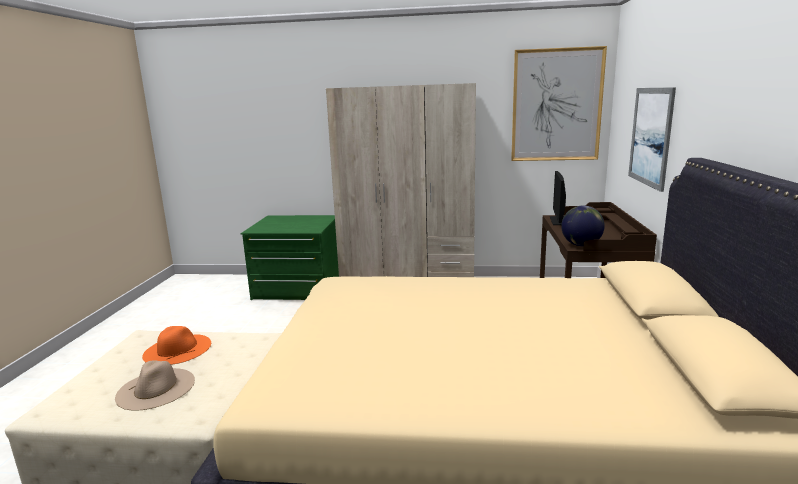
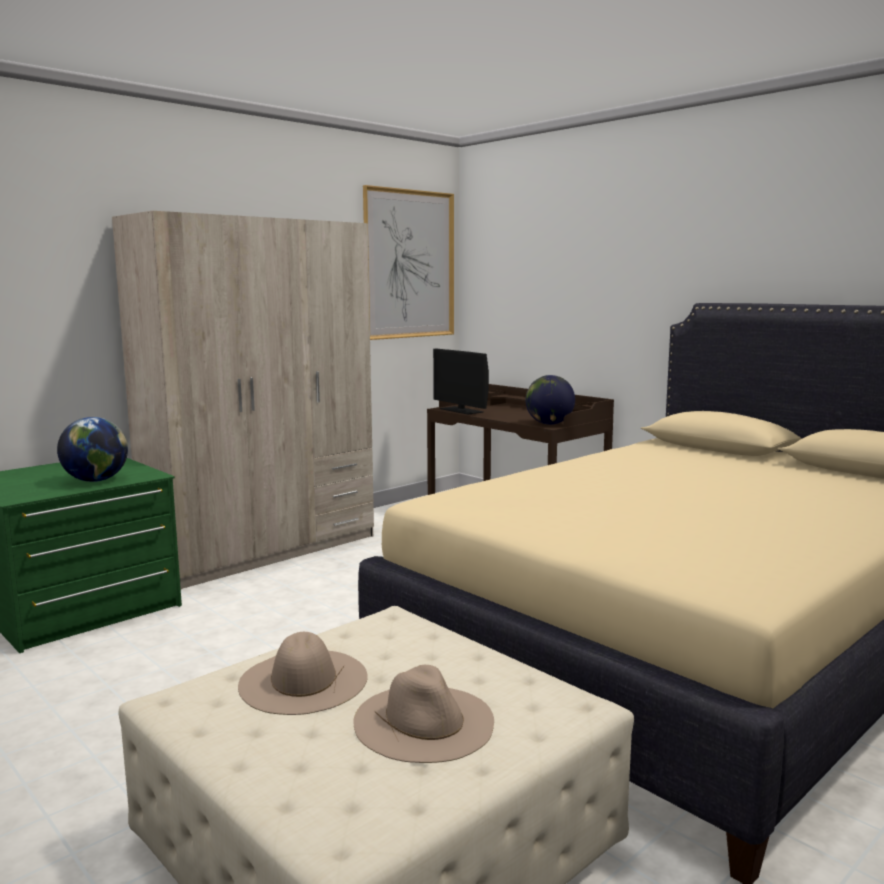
camera: 50 degrees left, 5 degrees down
(177, 349) = (303, 680): orange hat -> beige hat
(292, 228) = (96, 480): none -> globe
(650, 136) = (573, 295): picture -> none

